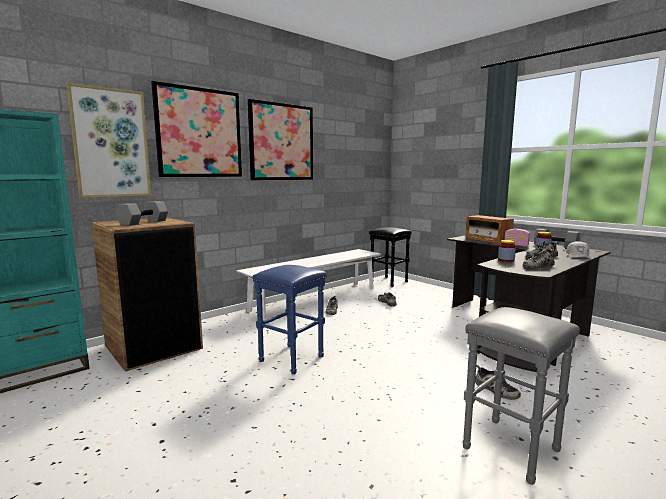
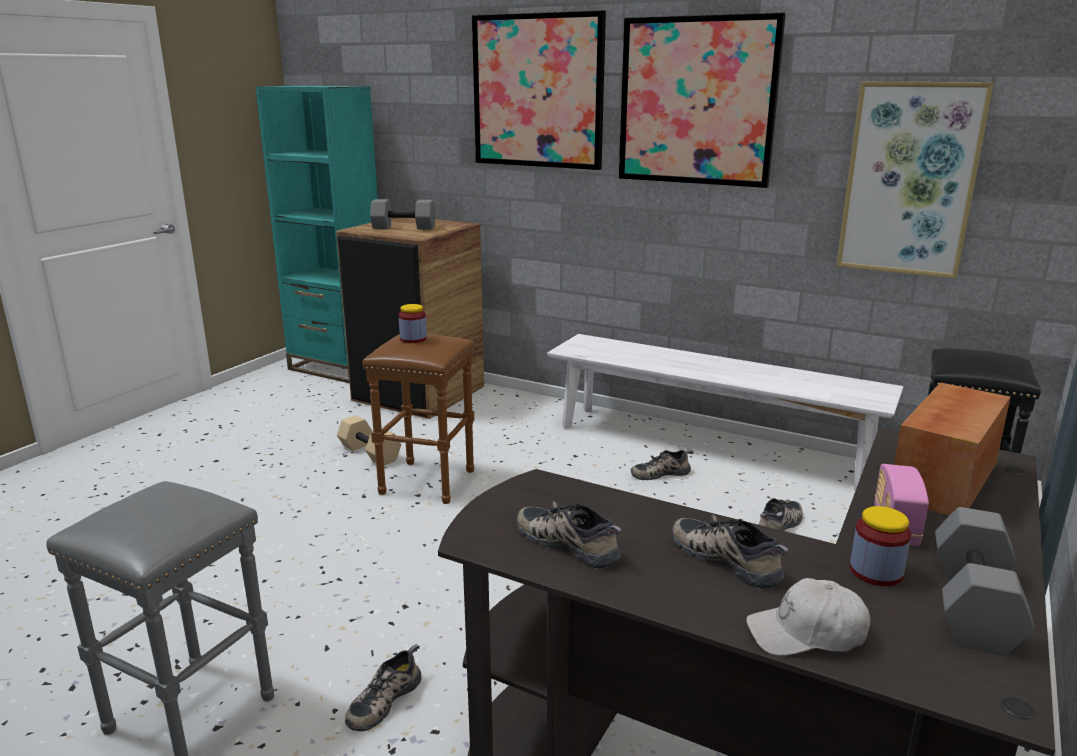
camera: 70 degrees right, 10 degrees up
(111, 143) = (428, 113): picture -> picture (910, 180)
(231, 371) = (371, 453): none -> beige dumbbell
(291, 359) = (425, 482): blue stool -> brown stool
(506, 260) = (611, 503): jar -> jar (413, 339)

